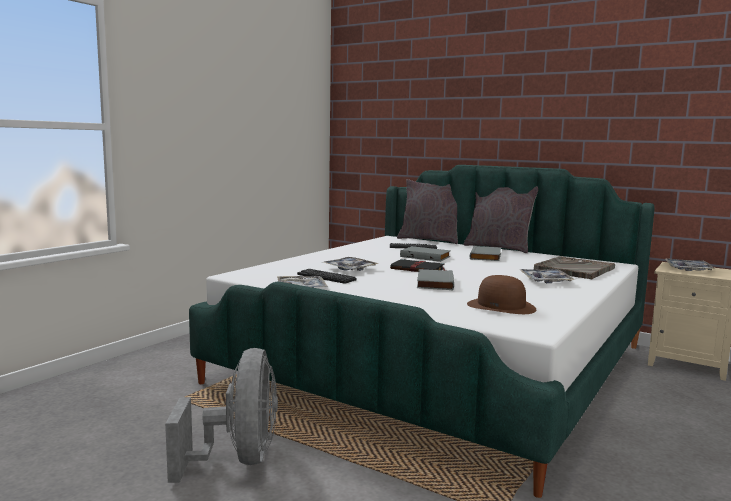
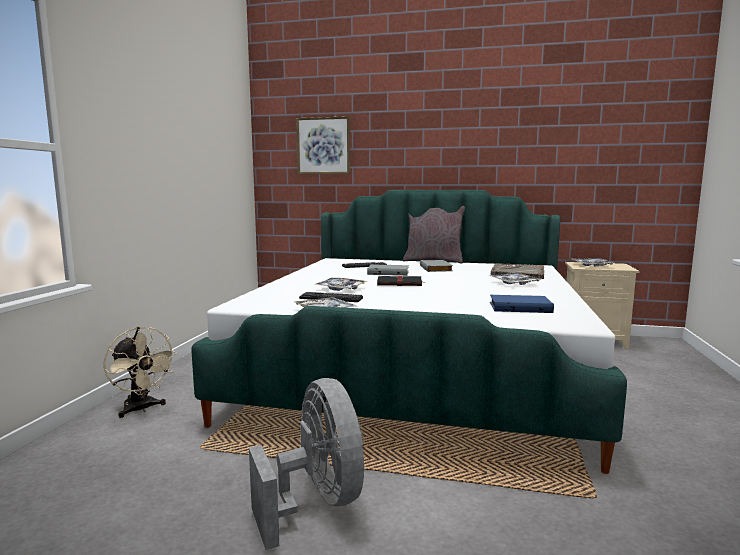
camera: 20 degrees left, 0 degrees up
(161, 360) = (141, 409): none -> beige fan
(396, 114) = (323, 146): none -> picture
(430, 240) = (368, 259): grey pillow -> none
(433, 283) = (433, 294): grey book -> none
(501, 306) = (520, 307): brown hat -> blue book

